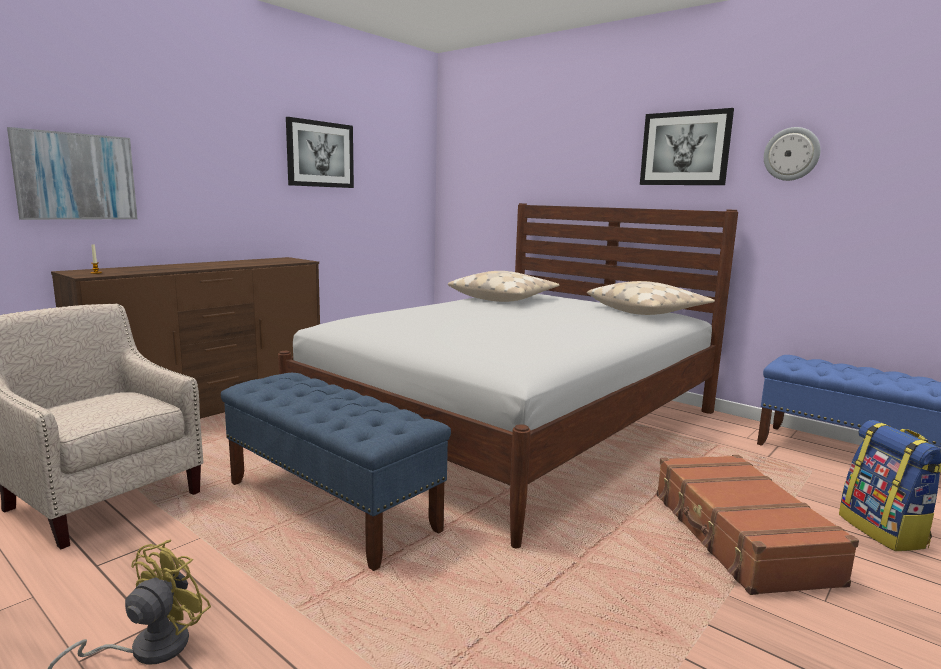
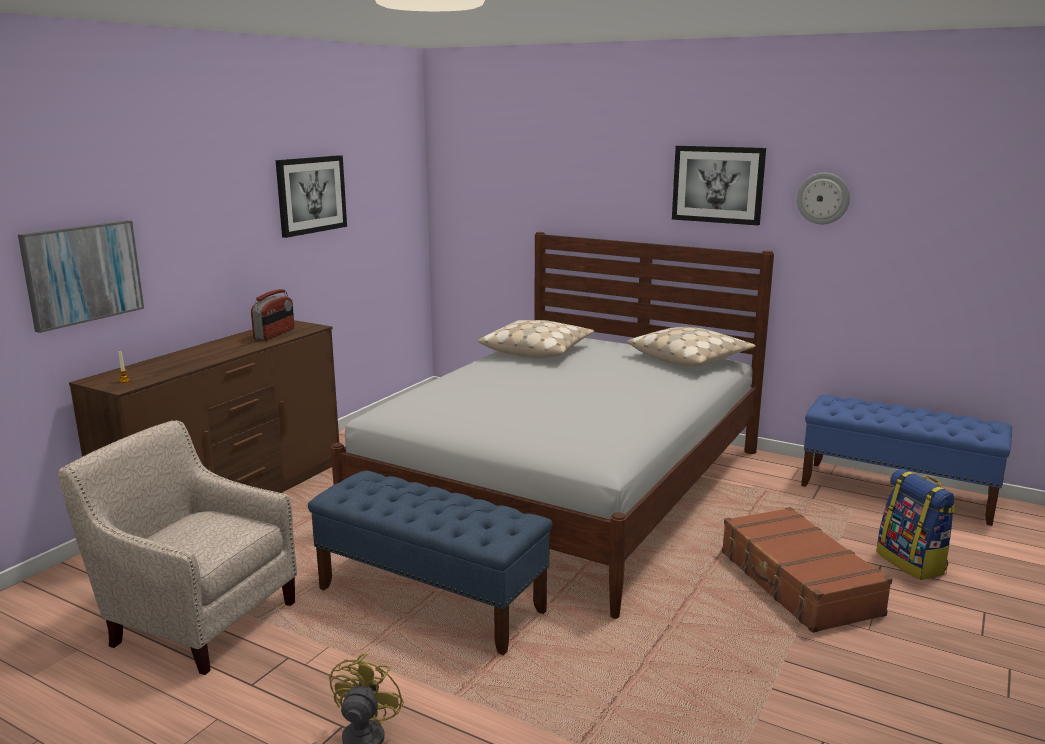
camera: 10 degrees left, 5 degrees up
(265, 261) = (275, 334): none -> radio

